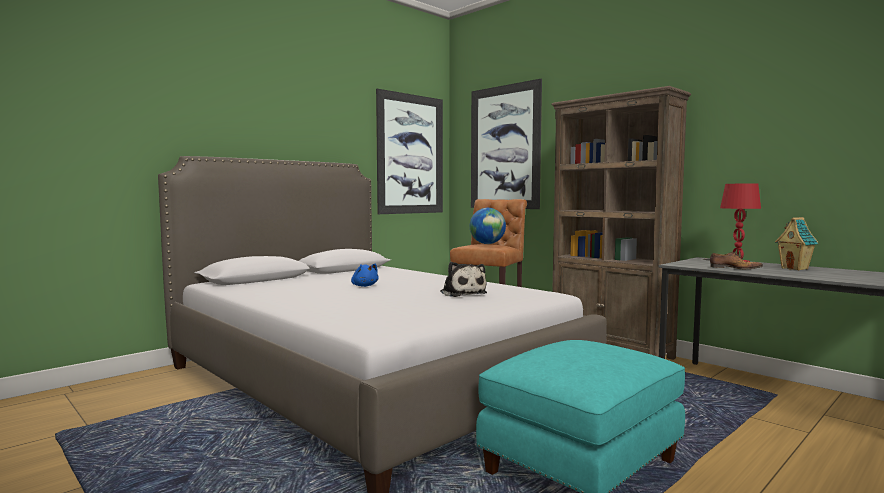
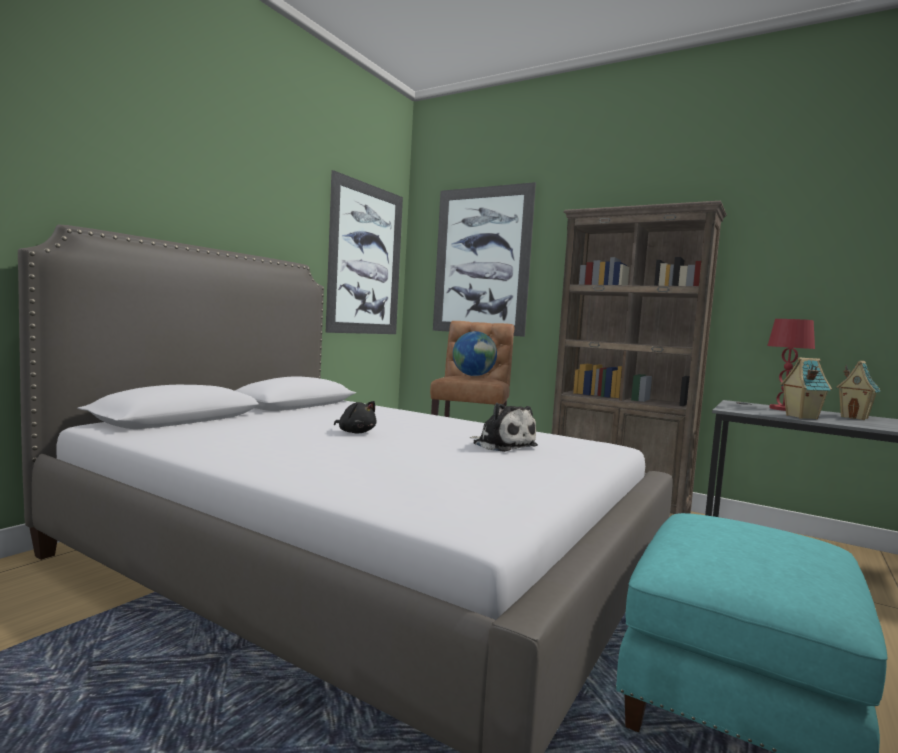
camera: 15 degrees left, 0 degrees up
(364, 286) = (355, 432): blue plush toy -> black plush toy
(734, 268) = (800, 417): shoe -> toy house

